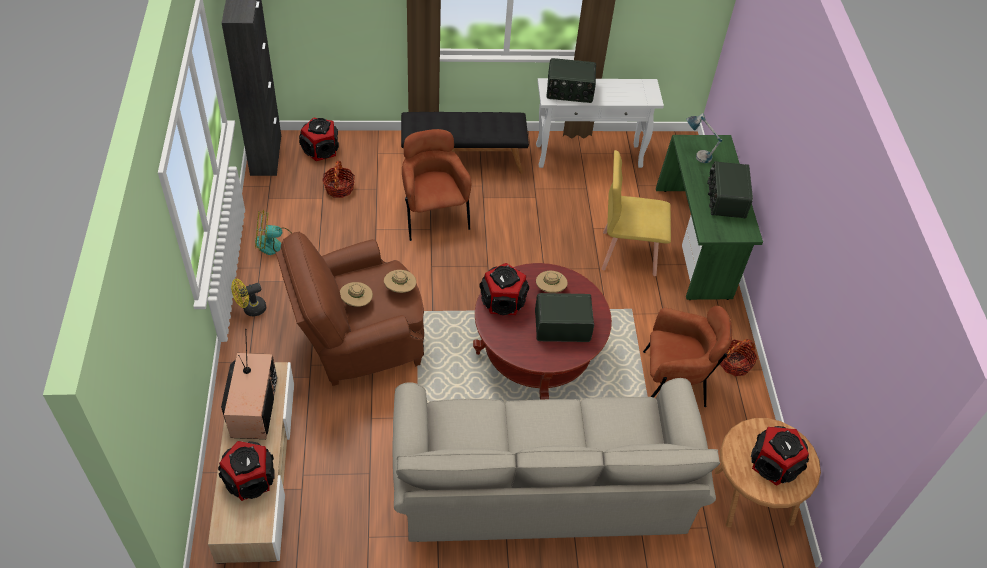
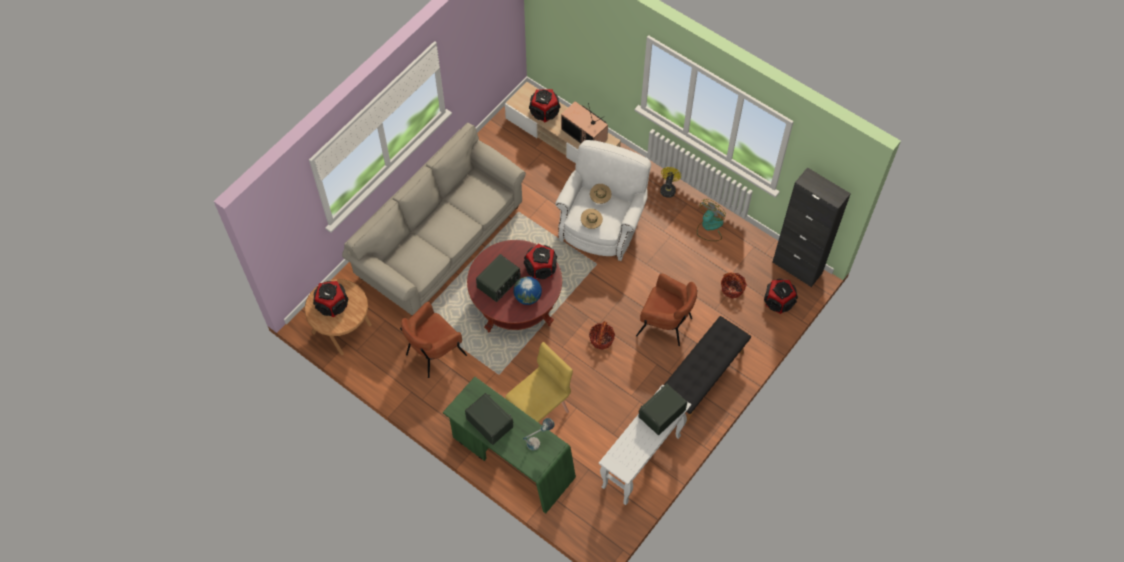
camera: 135 degrees right, 10 degrees up
(357, 340) = (602, 223): brown armchair -> white armchair
(550, 289) = (527, 297): beige hat -> globe
(735, 363) = (414, 396): basket -> basket (601, 339)

